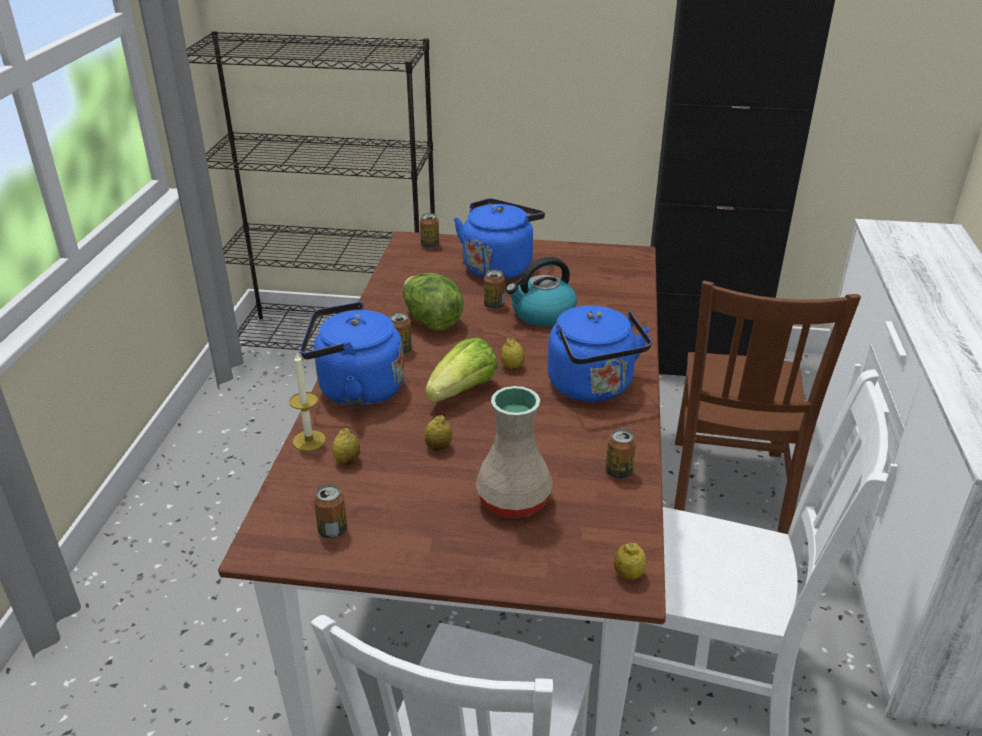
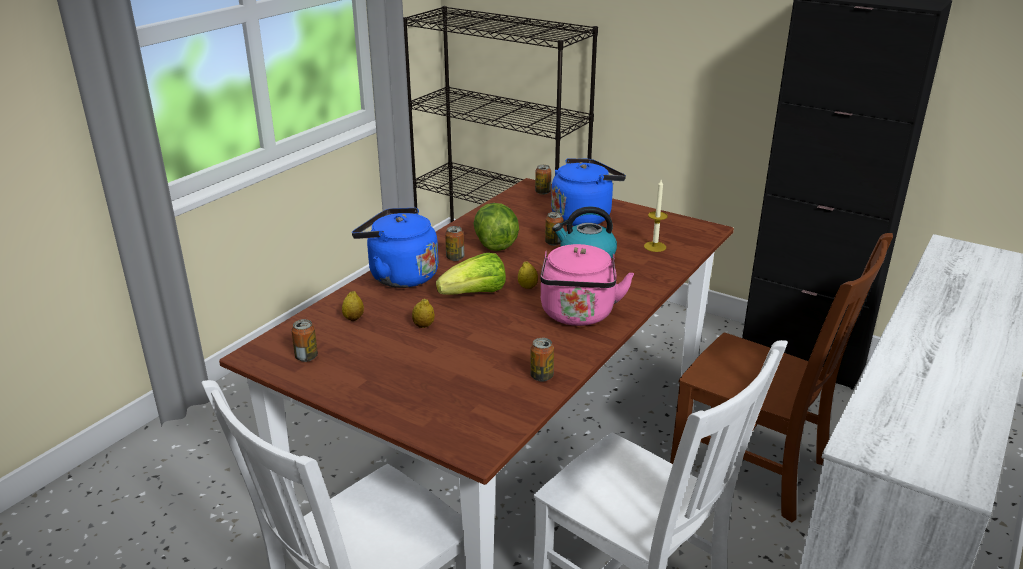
camera: 25 degrees right, 5 degrees down
(309, 440) = (340, 299): candle -> candle (655, 246)
(515, 499) = (446, 372): beige vase -> none
(593, 387) = (578, 315): blue kettle -> pink kettle
(628, 574) = (483, 443): lemon -> none
(728, 490) = (755, 468): brown chair -> brown chair turned 90 degrees counterclockwise

